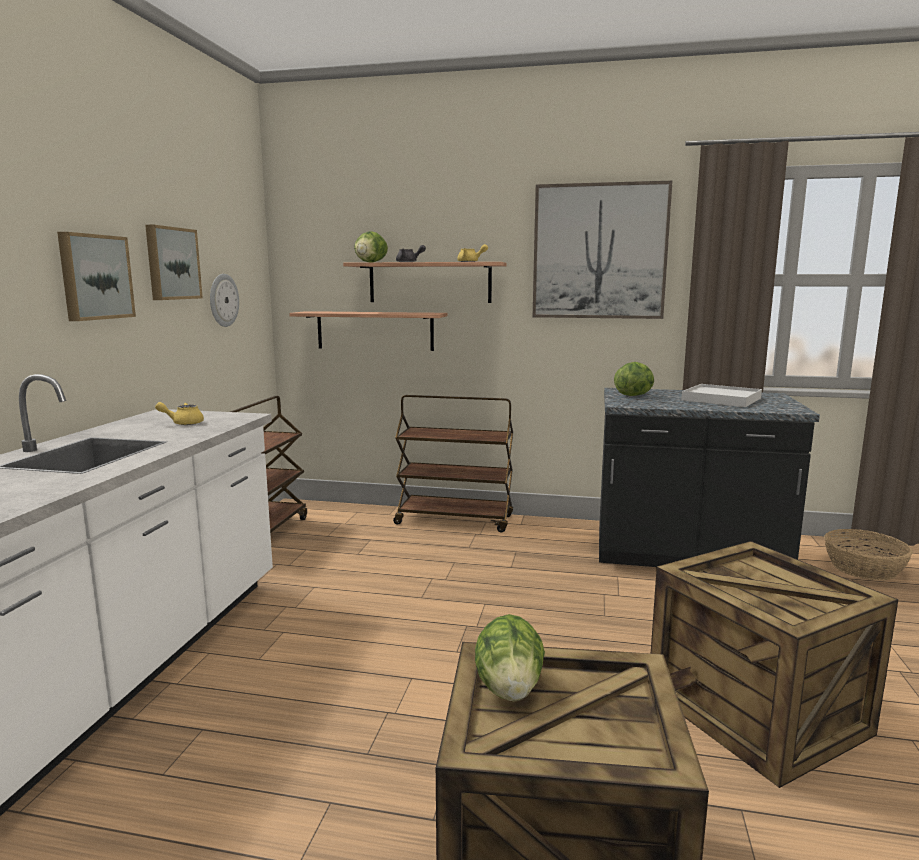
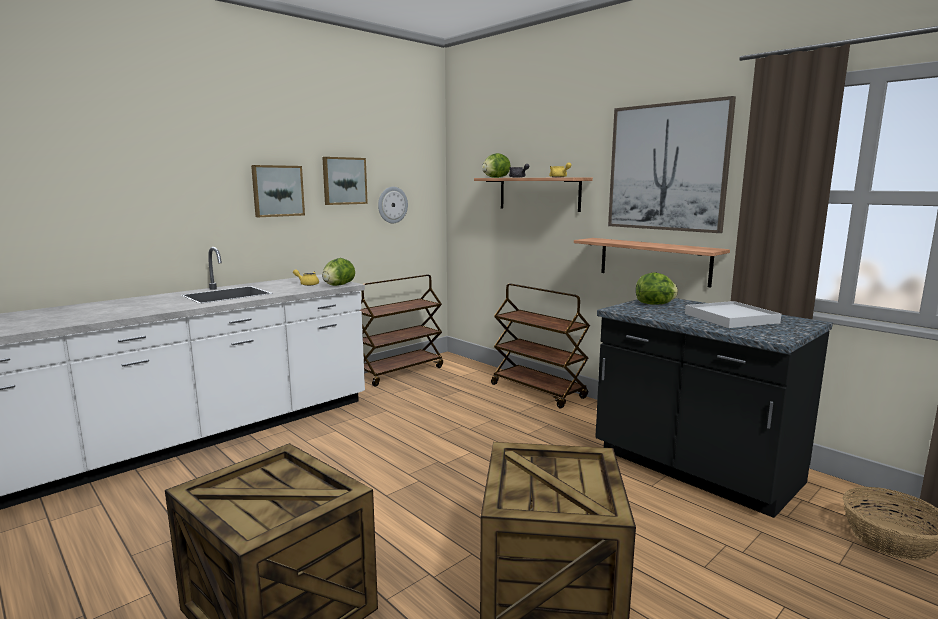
camera: 35 degrees right, 0 degrees up
(375, 330) = (503, 231): shelf -> shelf (653, 261)
(509, 689) = (270, 475): lettuce -> lettuce (338, 285)

